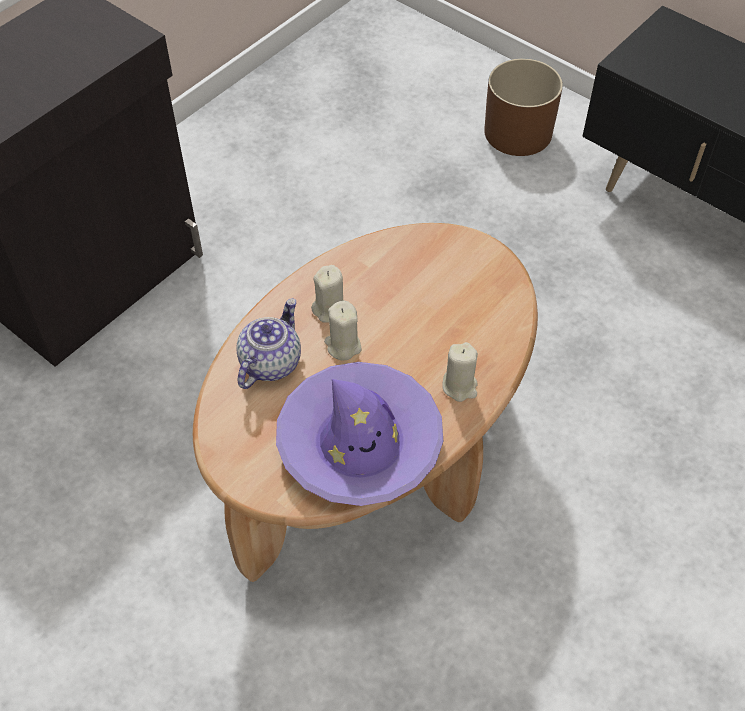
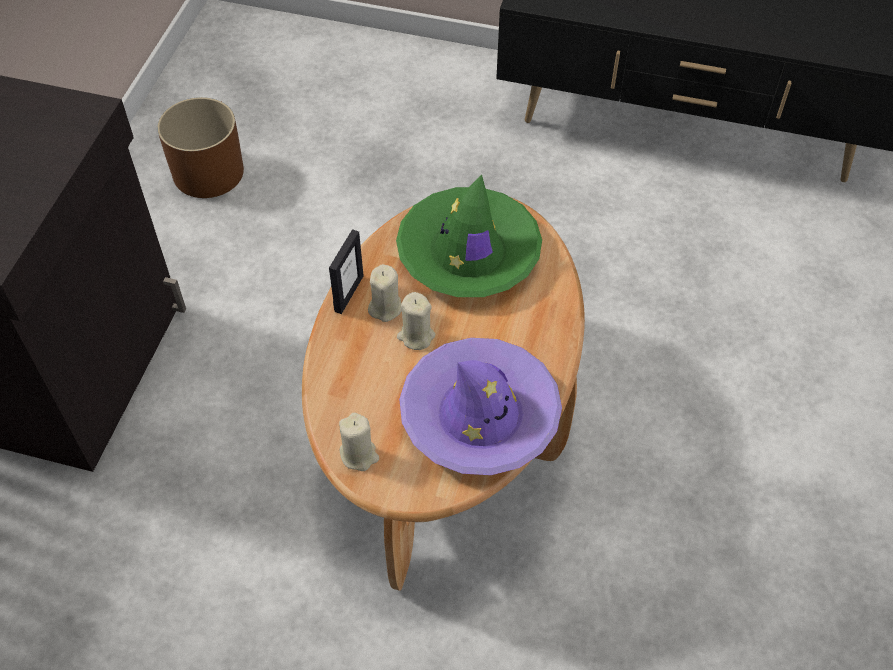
camera: 25 degrees left, 0 degrees up
(270, 362) = (358, 376): teapot -> none
(304, 284) = (348, 293): none -> picture frame
(436, 287) = (468, 253): none -> green hat
(460, 386) = (537, 332): beige candle -> beige candle (359, 455)
(518, 132) = (421, 94): brown planter -> brown planter (208, 172)

